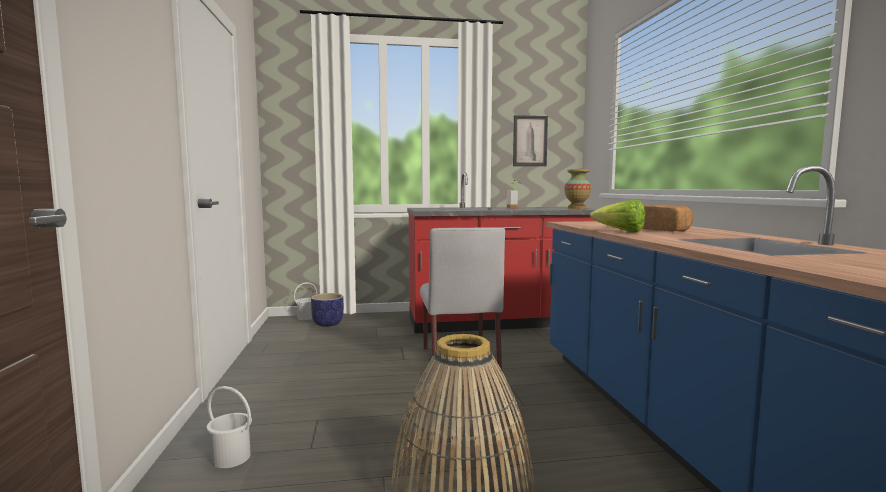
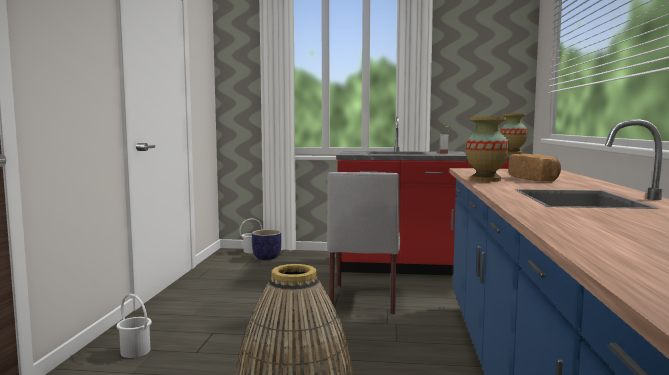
camera: 15 degrees right, 0 degrees up
(530, 141) = (475, 83): picture -> none
(620, 231) = (485, 180): lettuce -> vase

